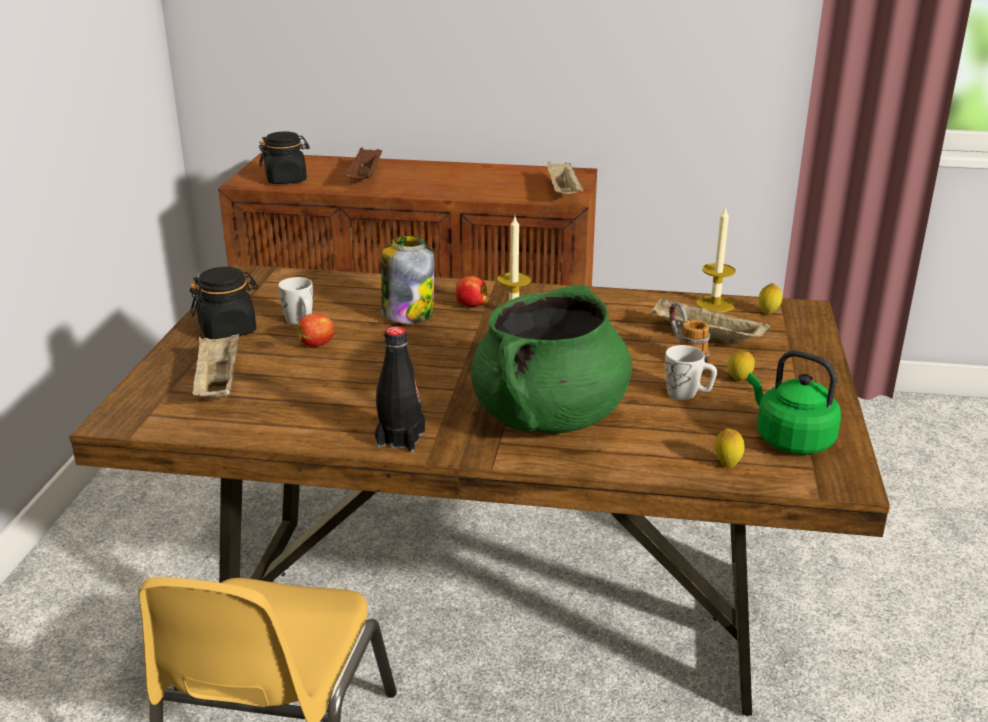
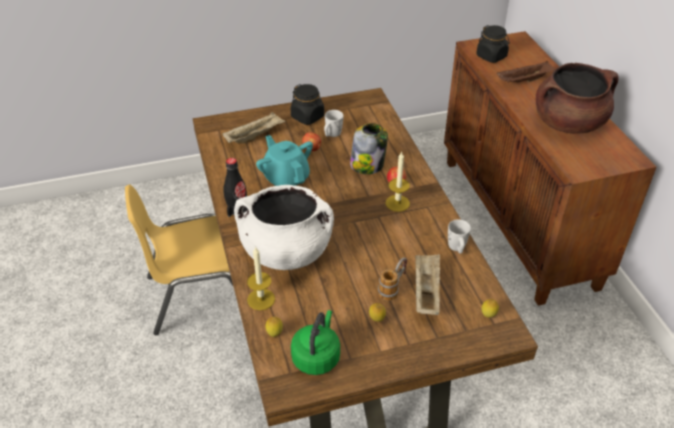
camera: 65 degrees right, 15 degrees up
(367, 380) = (286, 178): none -> turquoise teapot
(477, 180) = (568, 123): none -> brown cooking pot
(549, 417) = (286, 252): green cooking pot -> white cooking pot
(563, 193) = (585, 165): beige tray -> none
(688, 394) = (345, 300): white mug -> white mug (457, 248)
(715, 304) = (481, 286): candle -> candle (261, 299)

